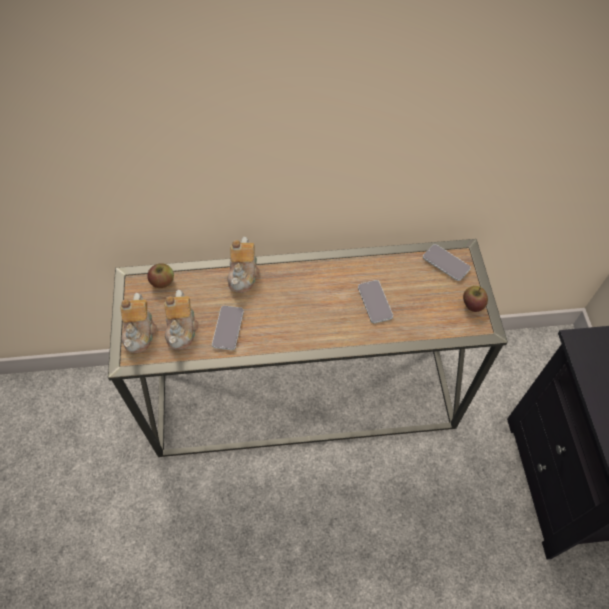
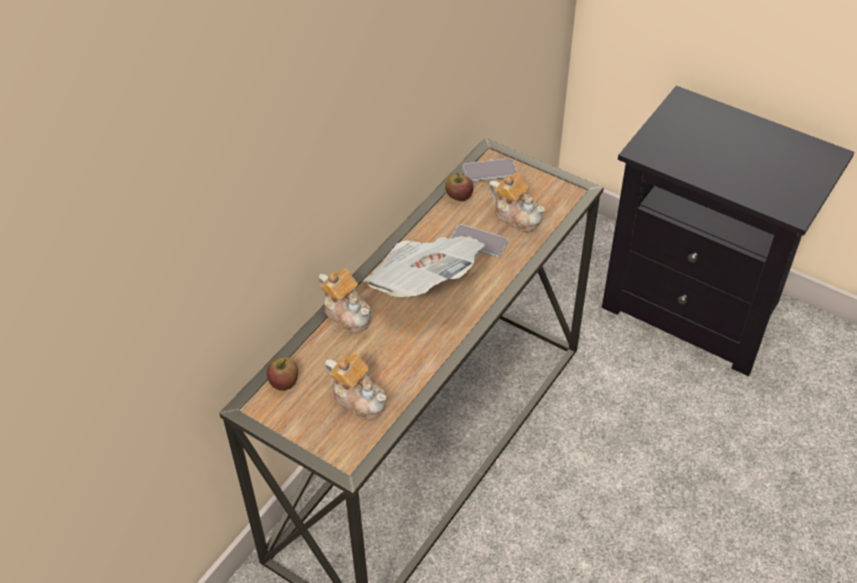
camera: 50 degrees left, 10 degrees down
(140, 332) = (327, 434): teapot -> teapot (516, 216)
(228, 328) = (396, 361): phone -> none
(305, 296) = (422, 284): none -> newspaper
(472, 304) = (547, 183): apple -> apple (458, 196)

